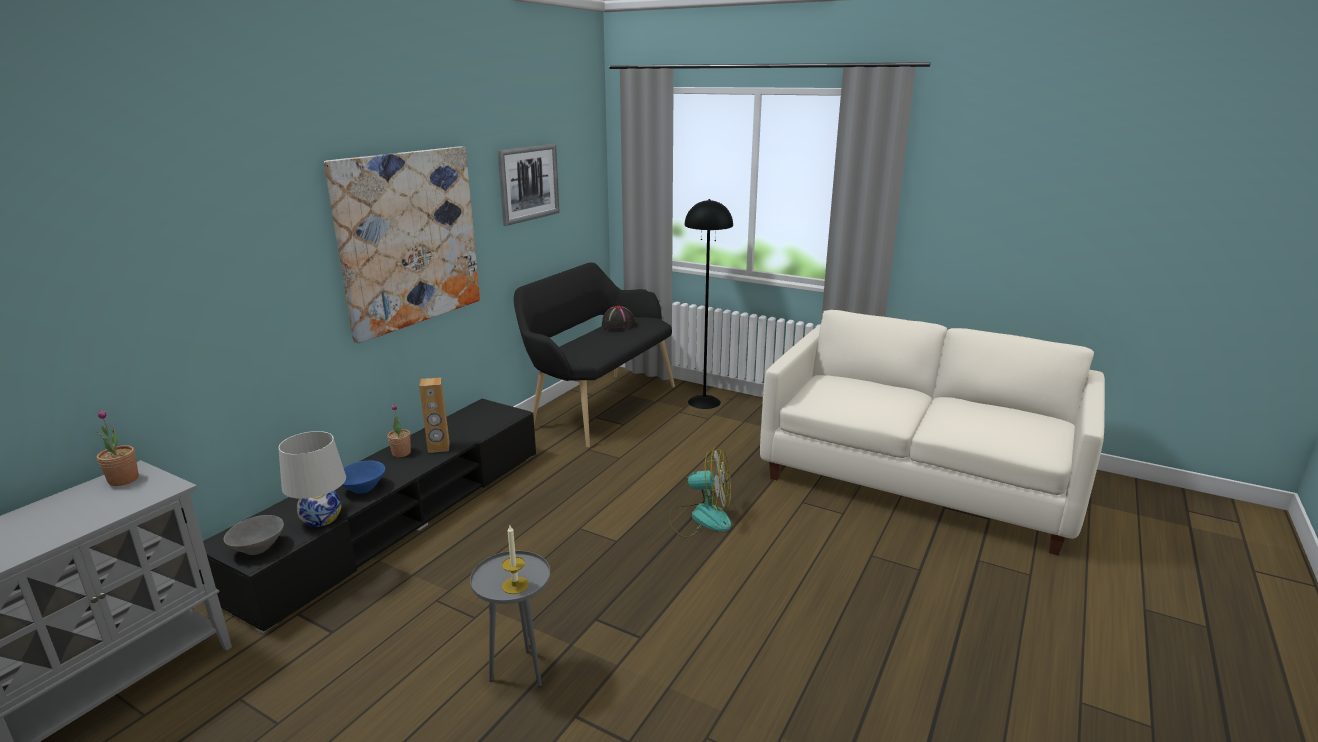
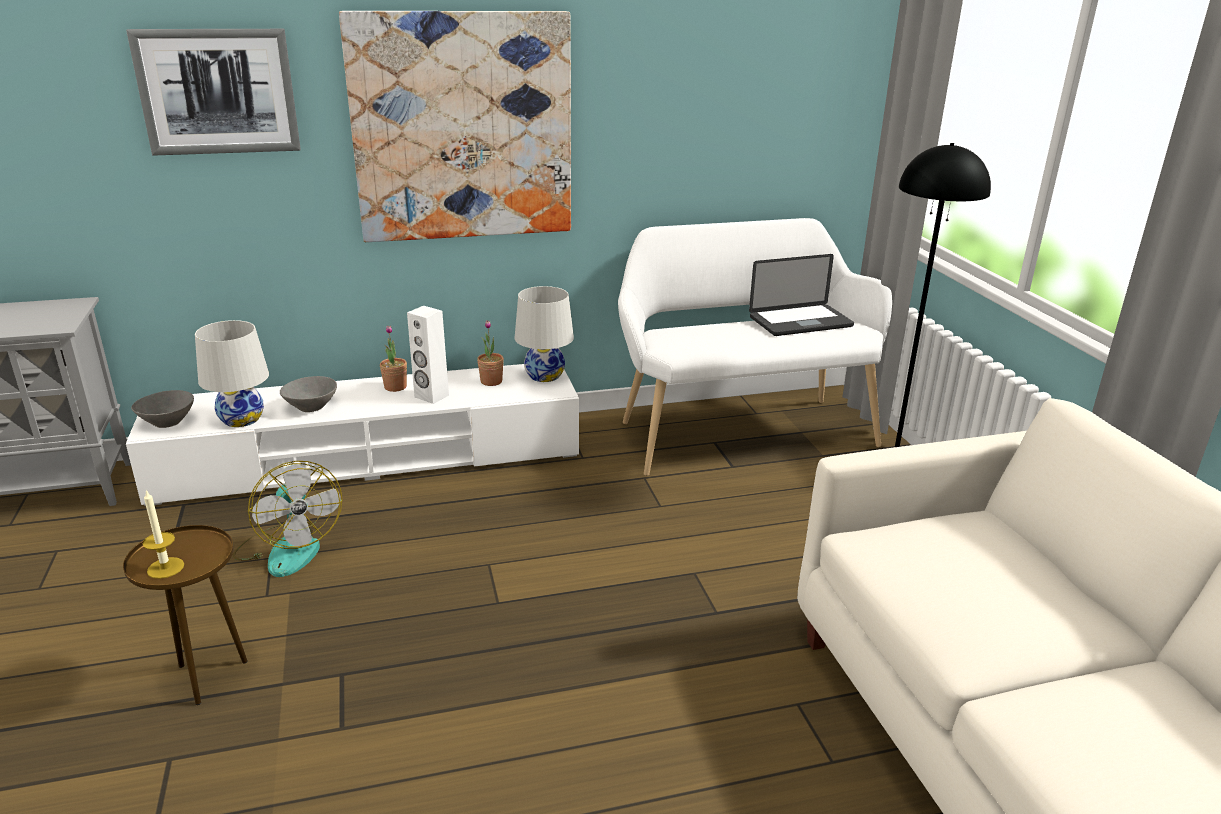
camera: 45 degrees right, 5 degrees up
(123, 479) = (58, 308): potted plant -> potted plant (491, 381)
(362, 489) = (311, 407): blue bowl -> grey bowl
(399, 517) = (372, 458): black tv stand -> white tv stand
(439, 447) = (431, 396): brown speaker -> white speaker
(489, 409) = (544, 375): none -> white table lamp
(519, 672) = (208, 676): grey side table -> brown side table
(528, 183) = (698, 79): picture -> picture (218, 92)
(599, 406) = (740, 430): black bench -> white bench
(618, 325) = (800, 322): black hat -> laptop
(701, 518) = (628, 636): fan -> fan (289, 548)

